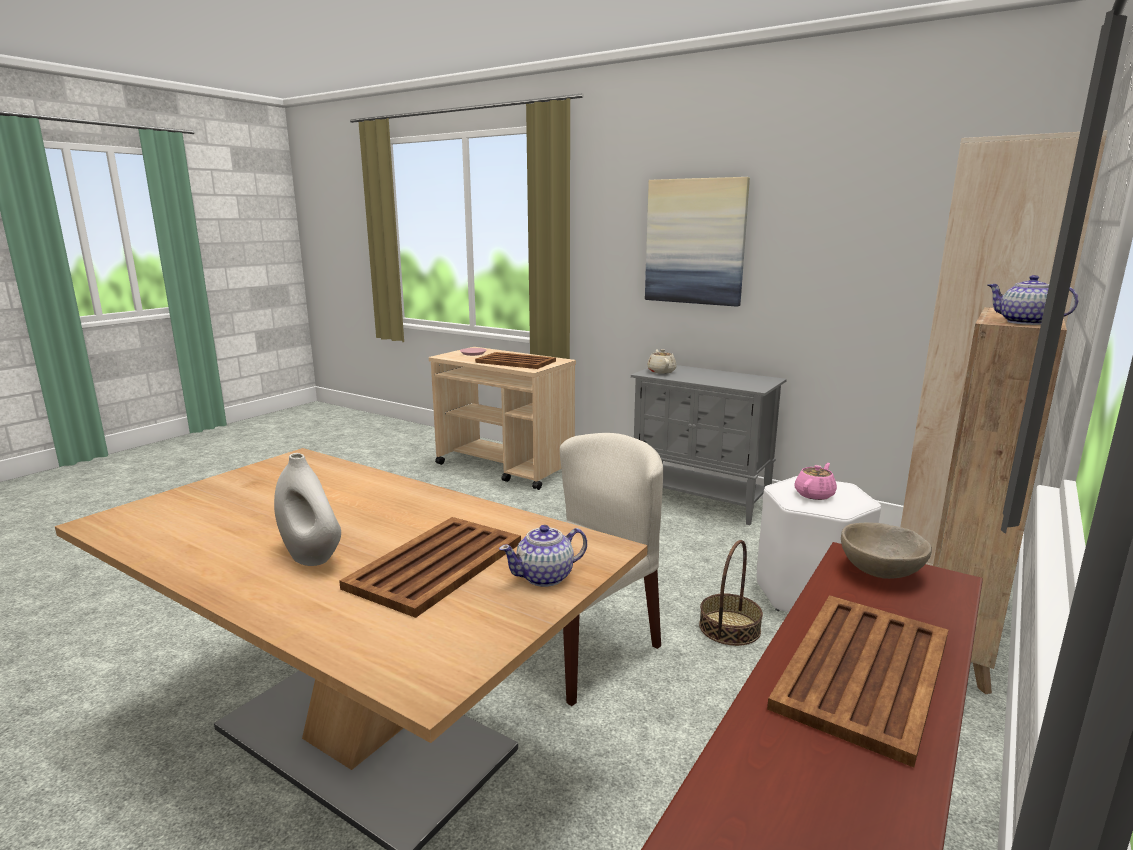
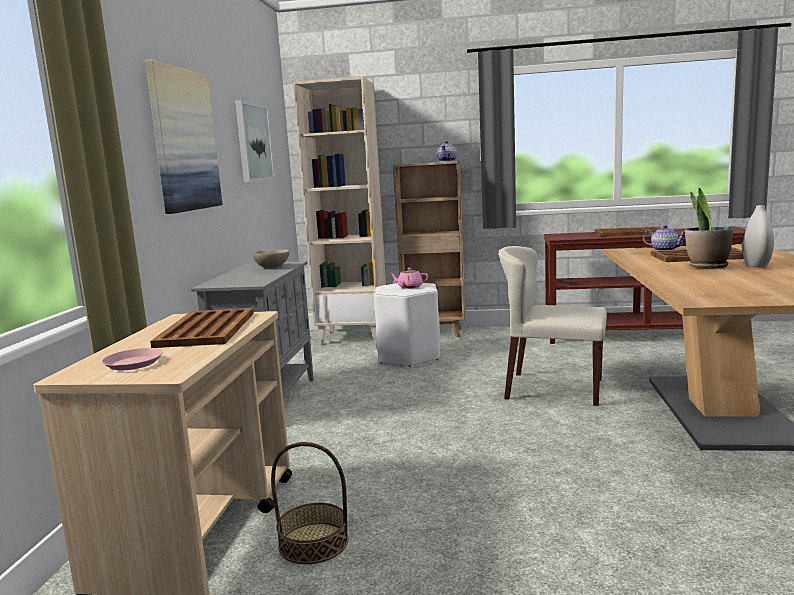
camera: 115 degrees left, 5 degrees down
(376, 529) = (707, 266): none -> potted plant
(661, 371) = (242, 282): beige teapot -> none
(730, 628) = (473, 365): basket -> basket (313, 542)
(880, 572) = (564, 236): beige bowl -> beige bowl (272, 267)
(882, 243) = (253, 142): none -> picture

